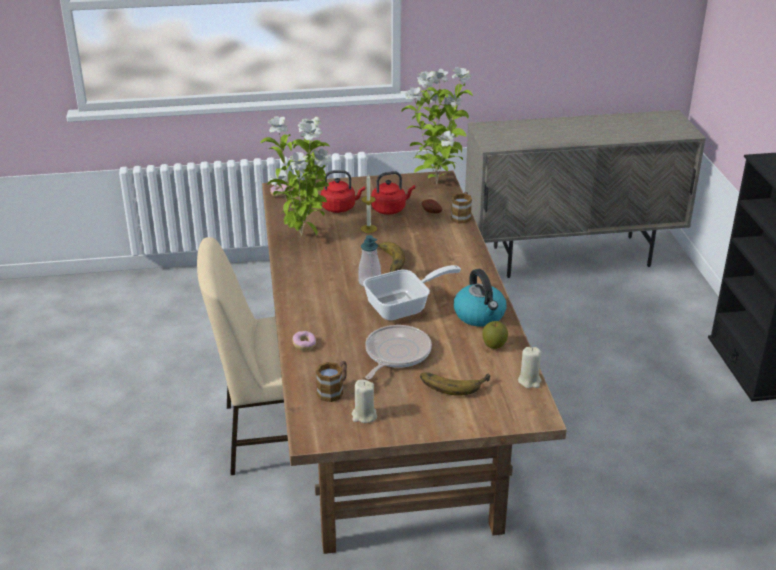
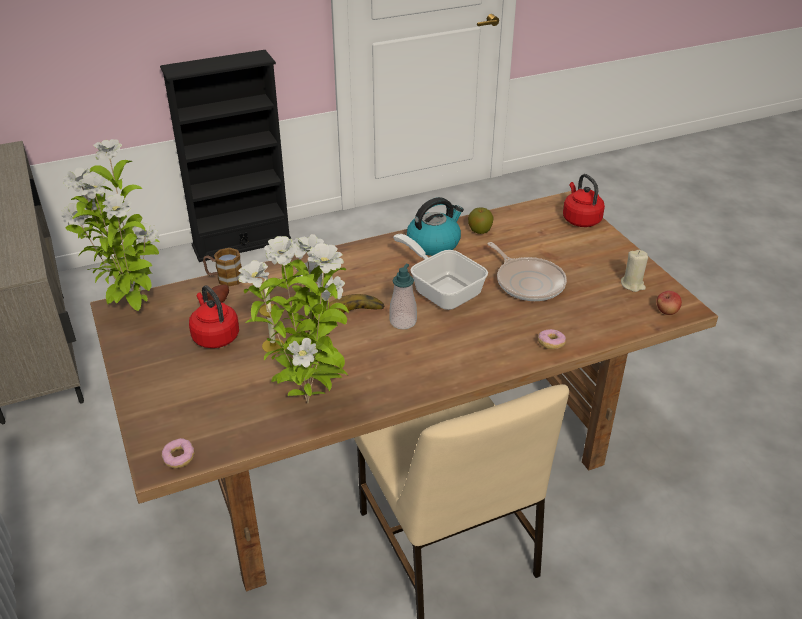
camera: 105 degrees left, 5 degrees up
(312, 423) = (666, 312): none -> apple
(333, 390) = (610, 309): mug -> none
(340, 207) = (217, 382): red kettle -> red kettle (580, 219)
(395, 354) = (528, 282): frying pan -> frying pan turned 135 degrees counterclockwise
(453, 382) = (549, 245): banana -> none
(529, 381) = (522, 209): beige candle -> none

